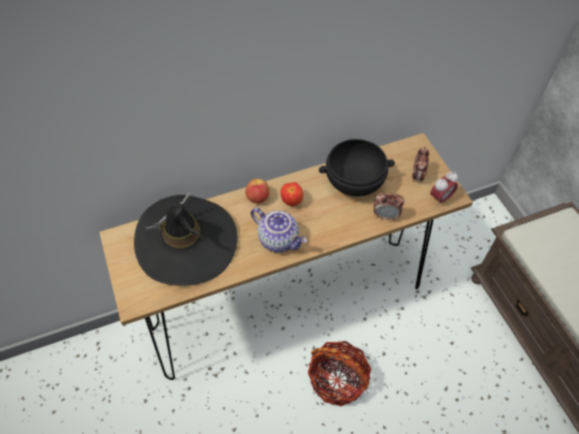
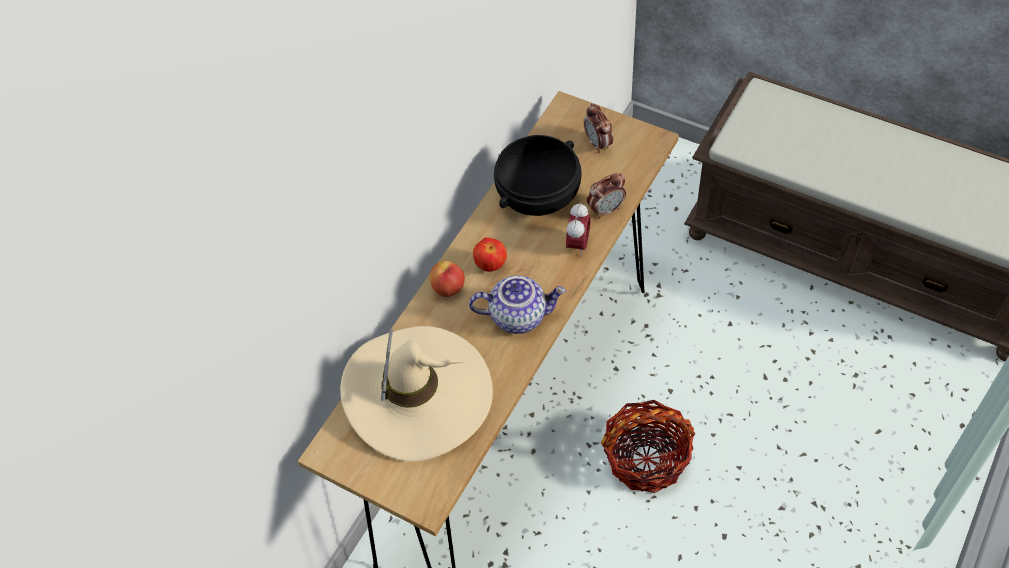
camera: 35 degrees left, 0 degrees up
(186, 242) = (418, 394): black hat -> beige hat
(440, 198) = (643, 152): alarm clock -> alarm clock (578, 244)

